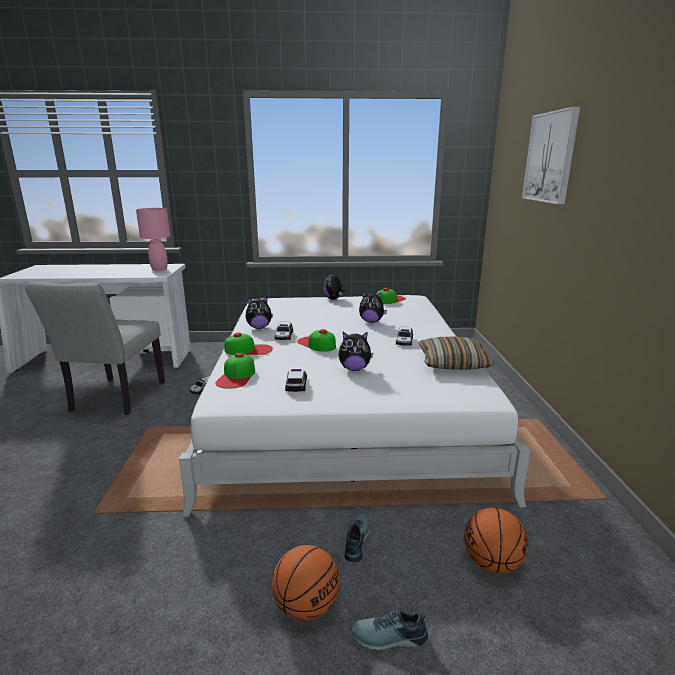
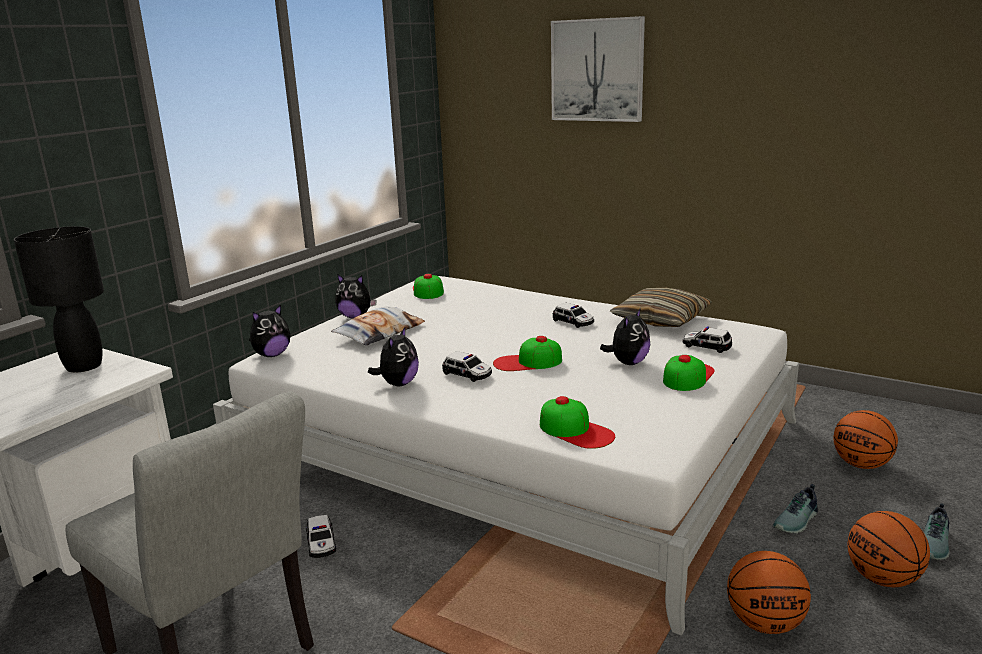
camera: 55 degrees left, 0 degrees up
(159, 269) = (84, 366): pink table lamp -> black table lamp
(212, 550) = (764, 623): none -> basketball
(248, 349) = (487, 405): cap -> cap (687, 376)
(296, 384) = (640, 401): toy car -> toy car (706, 346)
(319, 308) = (379, 333): none -> pillow
(355, 540) = (797, 521): shoe -> shoe turned 90 degrees counterclockwise
(371, 321) = (487, 319): plush toy -> plush toy (271, 355)

